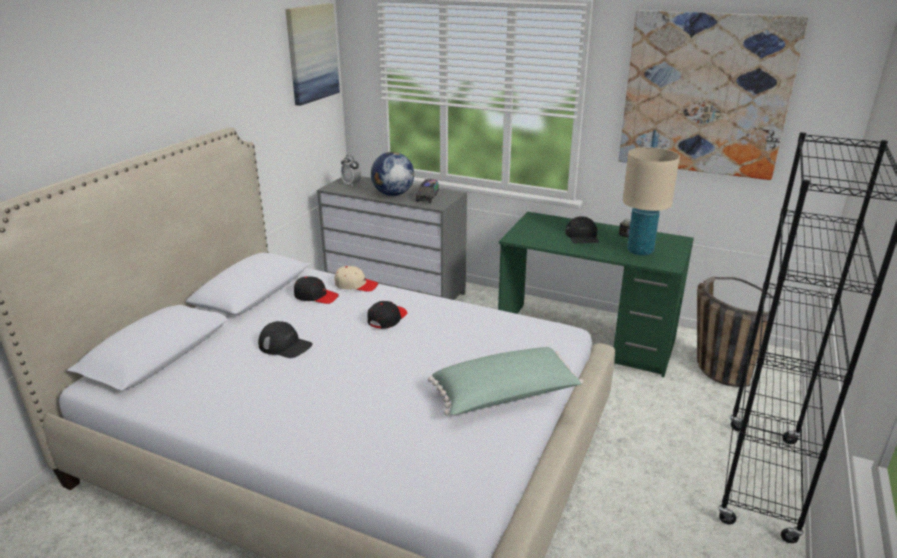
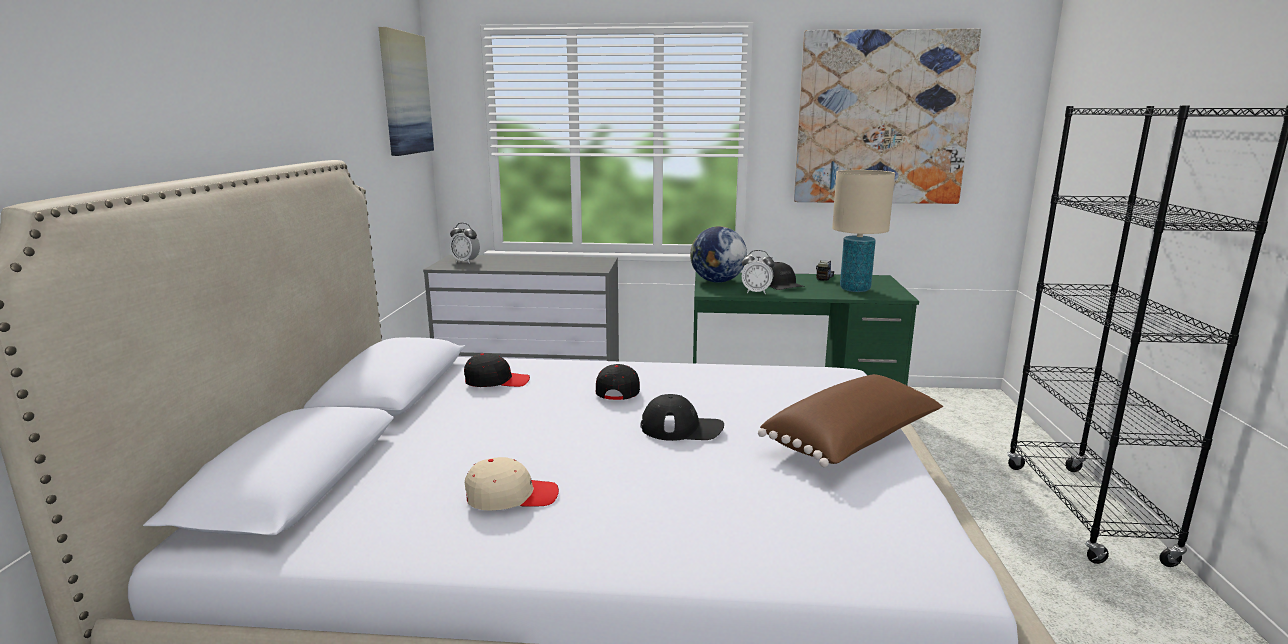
camera: 20 degrees left, 10 degrees down
(285, 345) = (503, 438): black cap -> black cap (682, 428)
(356, 285) = (541, 364): beige cap -> beige cap (511, 496)
(392, 194) = (530, 265): globe -> globe (717, 281)
(427, 197) = (576, 264): toy truck -> none
(505, 396) = (853, 442): green pillow -> brown pillow
(552, 243) = (756, 292): none -> alarm clock
(713, 366) = (937, 415): basket -> none

